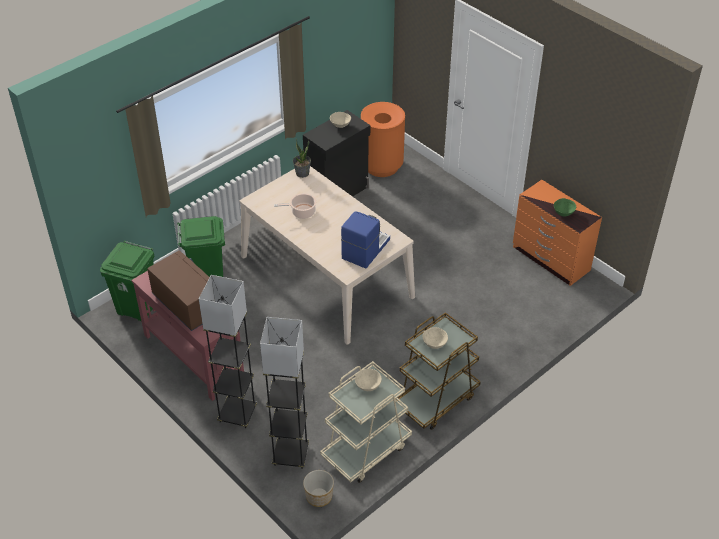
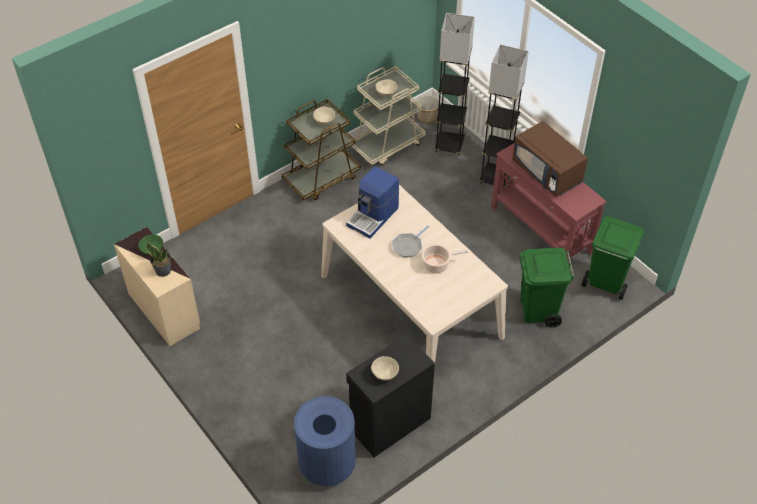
camera: 175 degrees left, 5 degrees up
(302, 173) = (435, 318): potted plant -> potted plant (163, 270)
(329, 225) = (408, 246): none -> frying pan
(381, 166) = (327, 465): orange trash can -> blue trash can
(550, 259) = (164, 310): orange dresser -> beige dresser

